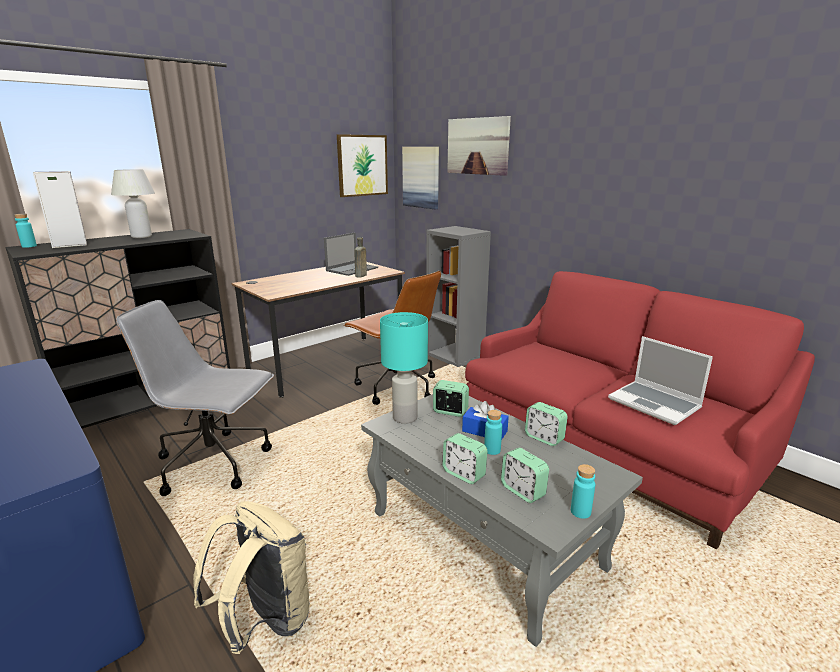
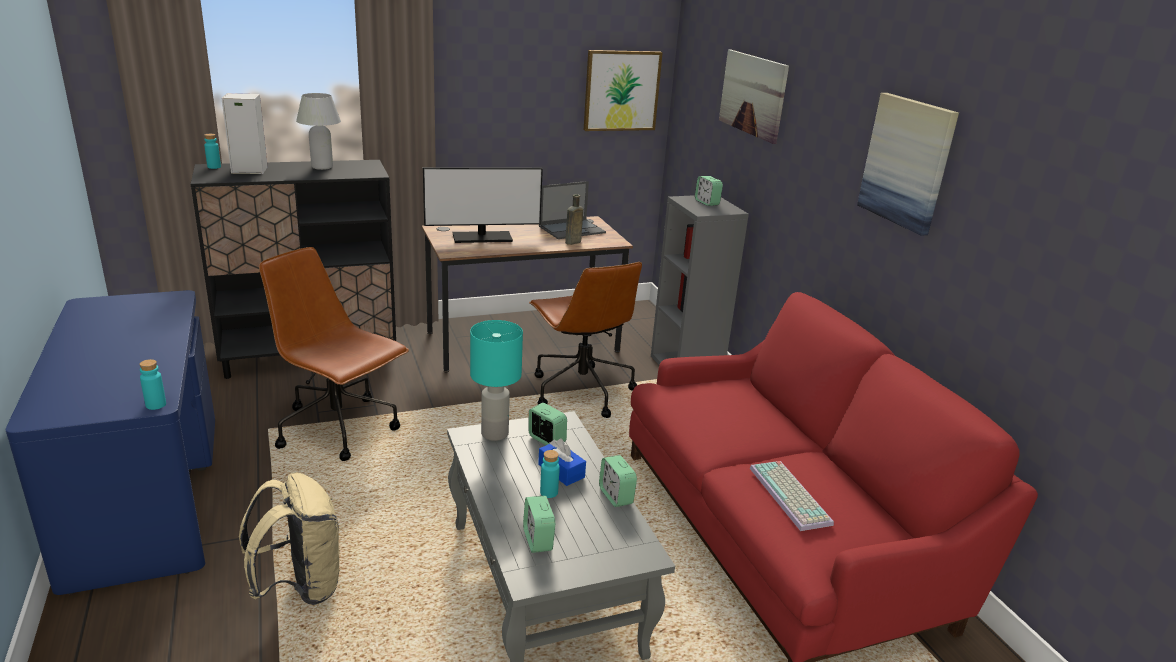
camera: 20 degrees right, 5 degrees up
(215, 463) = (339, 429): grey office chair -> brown office chair
(289, 283) = (482, 237): none -> monitor
(421, 177) = (694, 117): picture -> picture (907, 162)
(464, 474) = (498, 507): alarm clock -> alarm clock (707, 202)
(580, 512) = (572, 576): turquoise bottle -> turquoise bottle (156, 405)
(655, 404) = (792, 496): laptop -> keyboard

